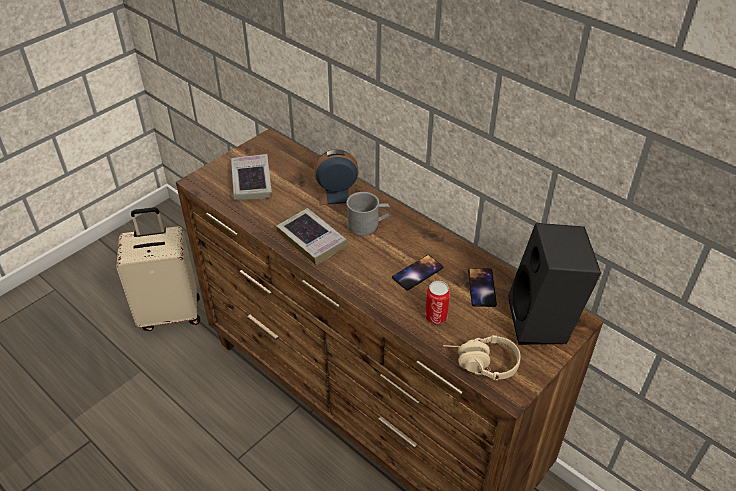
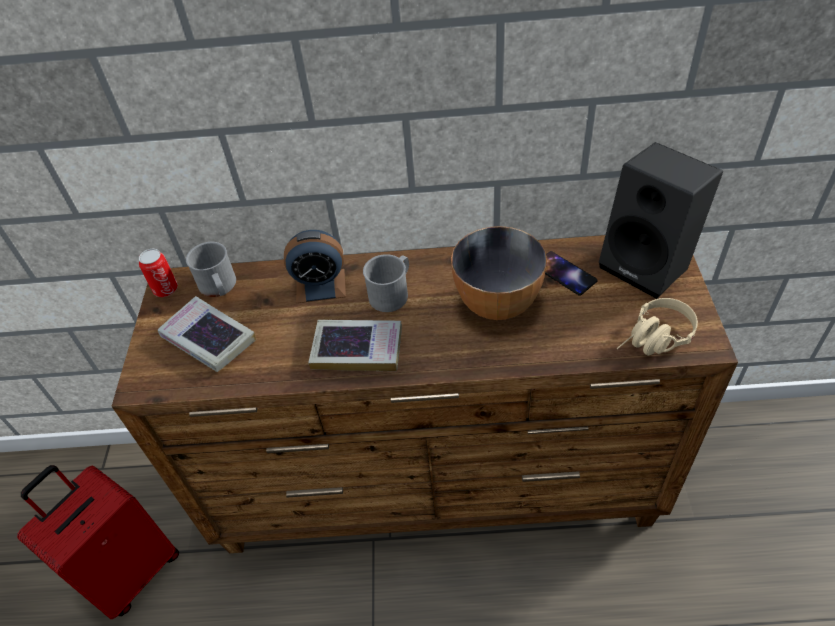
camera: 40 degrees left, 5 degrees up
(170, 313) = (131, 571): beige suitcase -> red suitcase
(288, 159) = (219, 288): none -> grey mug
(337, 194) = (320, 286): alarm clock -> alarm clock turned 135 degrees counterclockwise
(417, 272) = (496, 303): phone -> bowl
(436, 317) = (565, 329): can -> can (166, 289)

